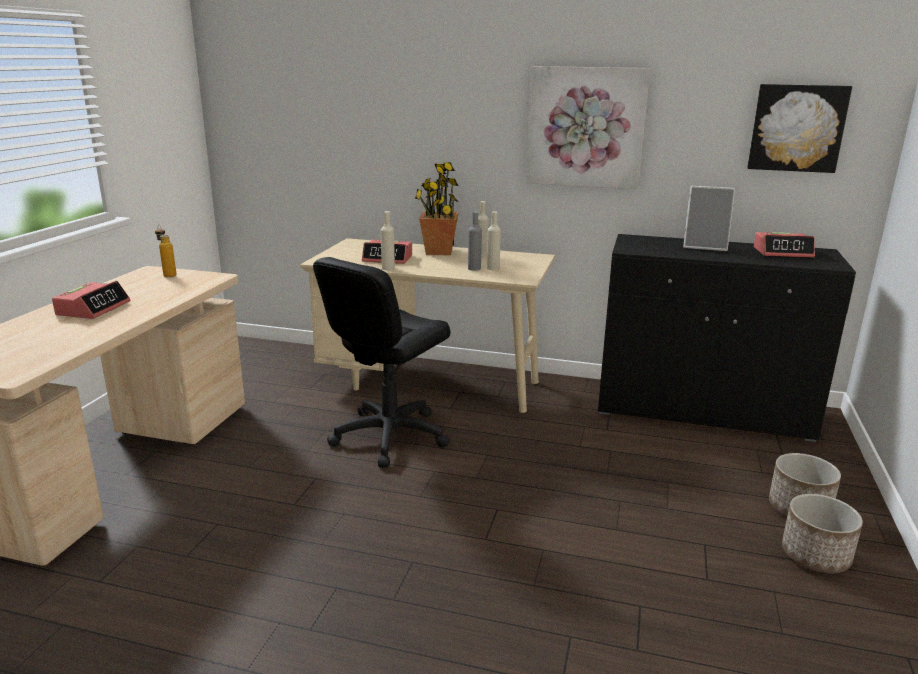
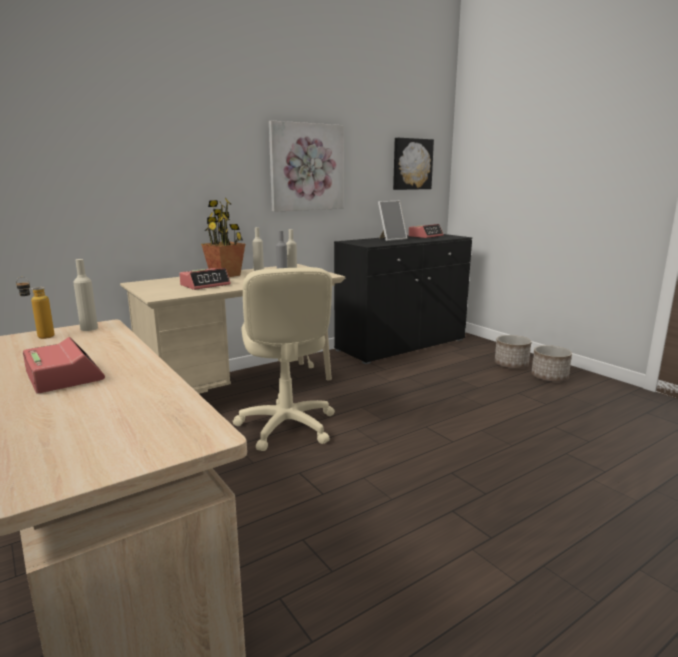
camera: 50 degrees left, 5 degrees down
(388, 268) = (228, 289): beige bottle -> beige bottle (89, 328)
(389, 436) = (286, 426): black office chair -> beige office chair

